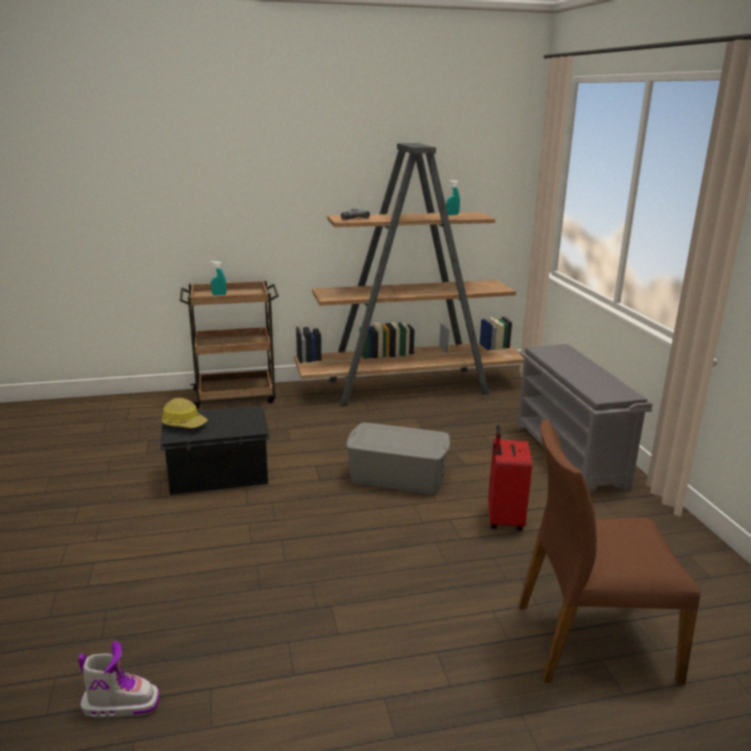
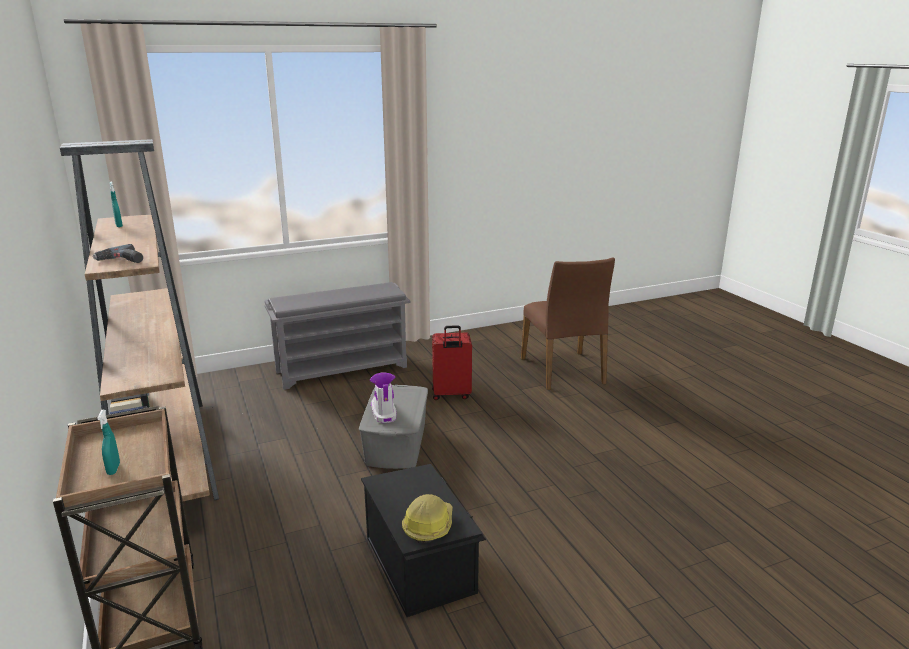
camera: 100 degrees left, 0 degrees up
(121, 703) = (750, 524): boot -> boot (383, 412)

